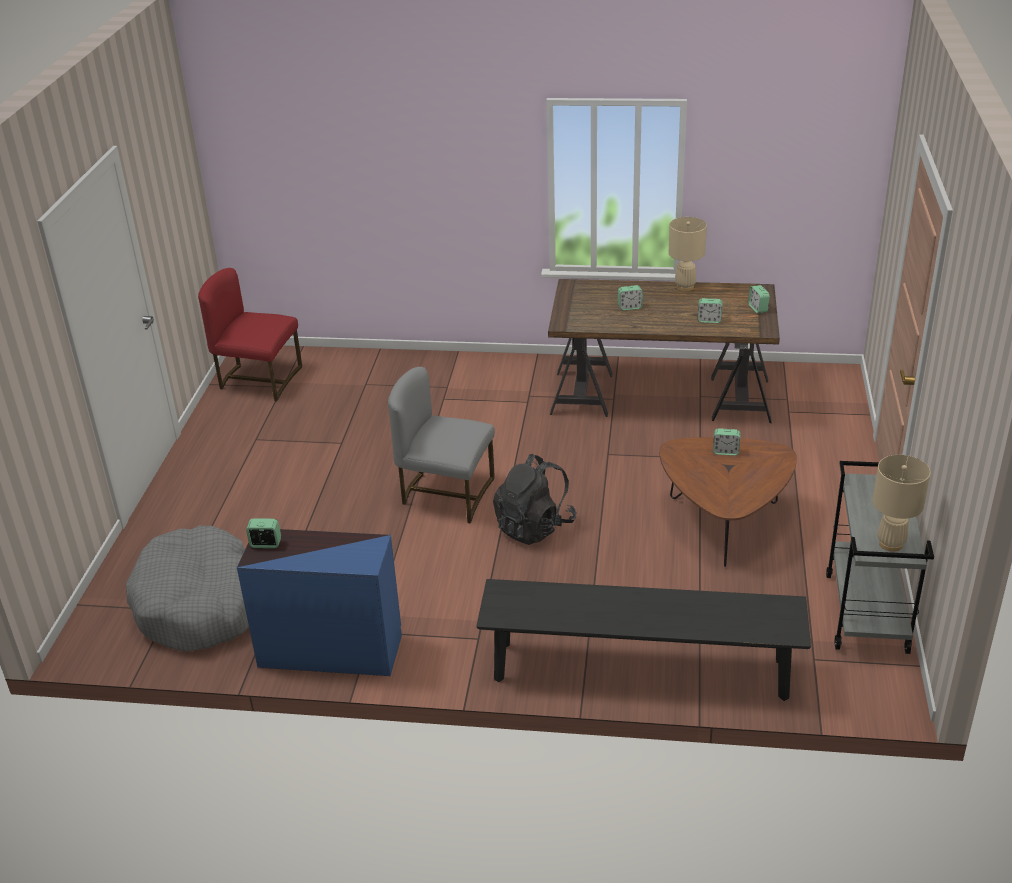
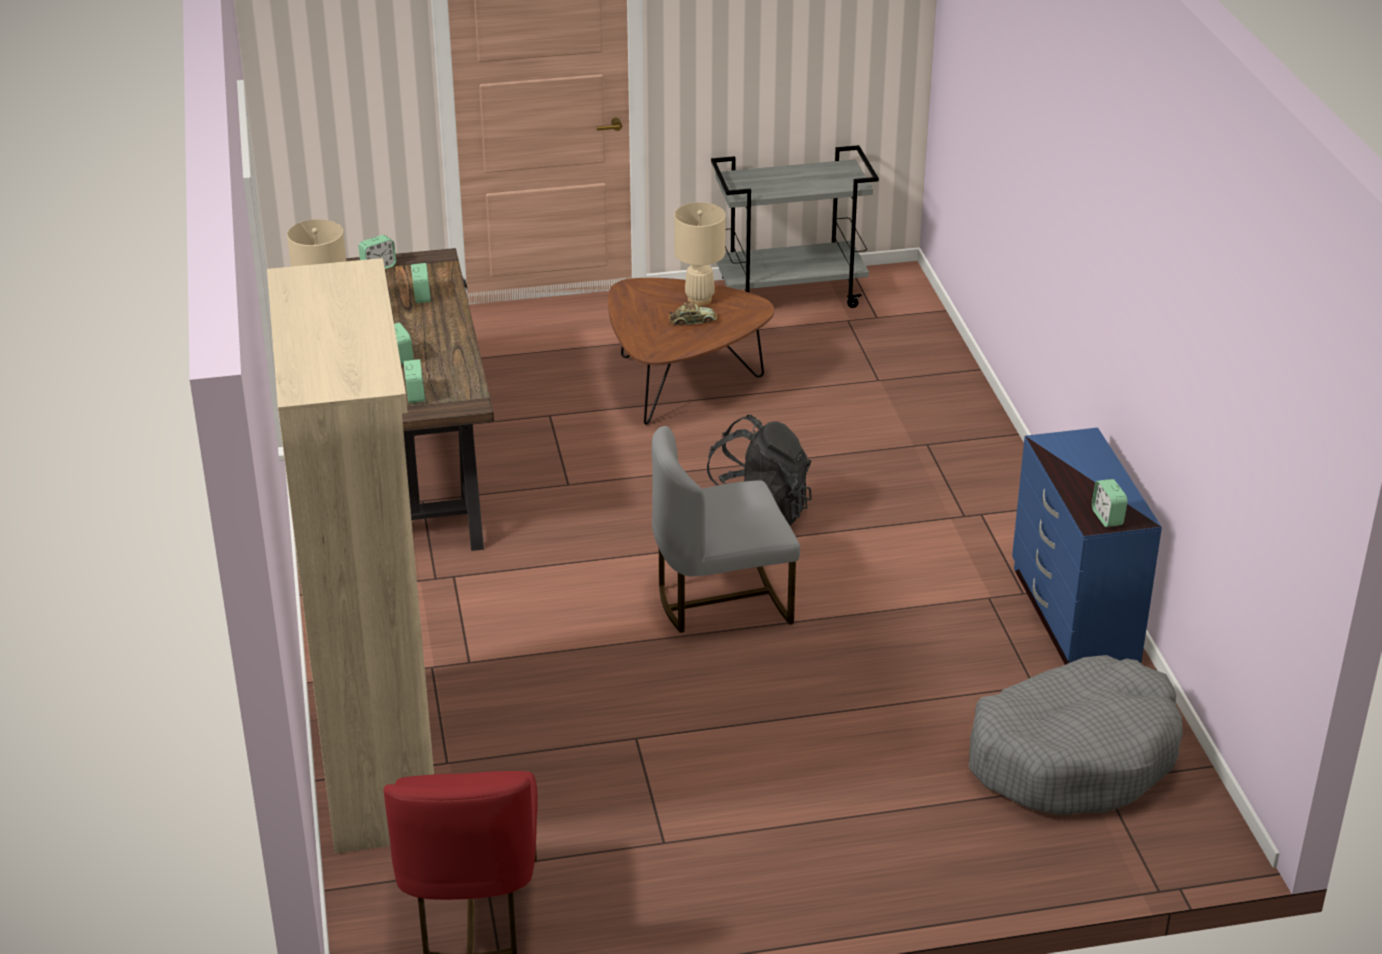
camera: 110 degrees left, 0 degrees up
(379, 366) = (380, 763): none -> beige bookcase
(446, 494) = (721, 600): grey chair -> grey chair turned 75 degrees clockwise
(640, 670) = (958, 406): black bench -> none
(715, 473) = (692, 321): none -> toy car
(725, 451) = (644, 319): alarm clock -> alarm clock (415, 395)
(891, 544) = (836, 174): beige table lamp -> beige table lamp (699, 299)

